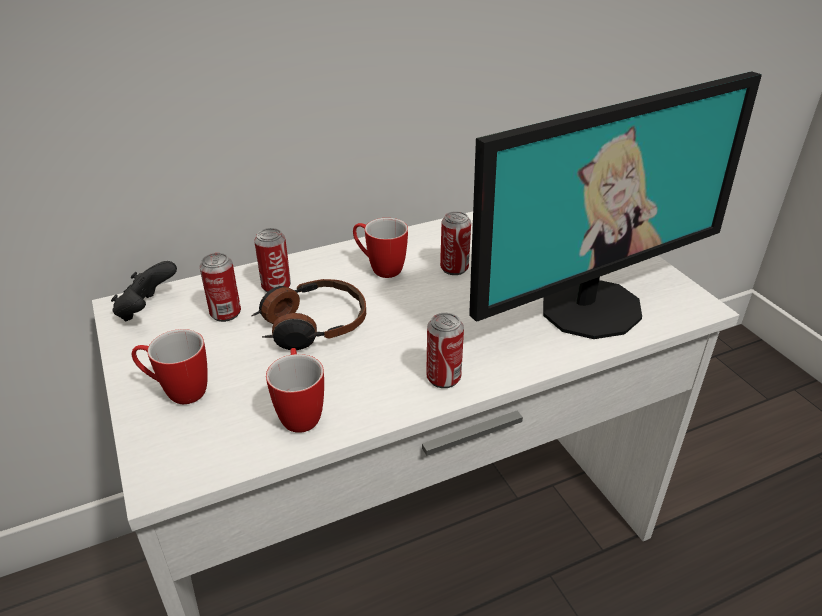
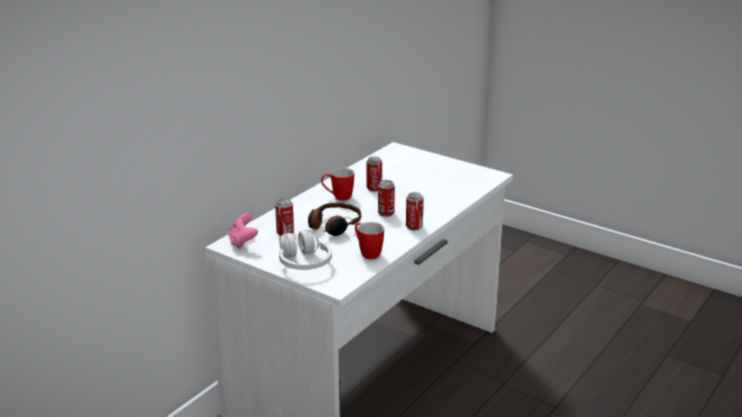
camera: 30 degrees left, 10 degrees down
(147, 310) = (242, 242): black game controller -> pink game controller
(177, 392) = (304, 263): mug -> white headphones
(276, 286) = (295, 217): can -> can (386, 213)
(590, 307) = (450, 187): monitor -> none

